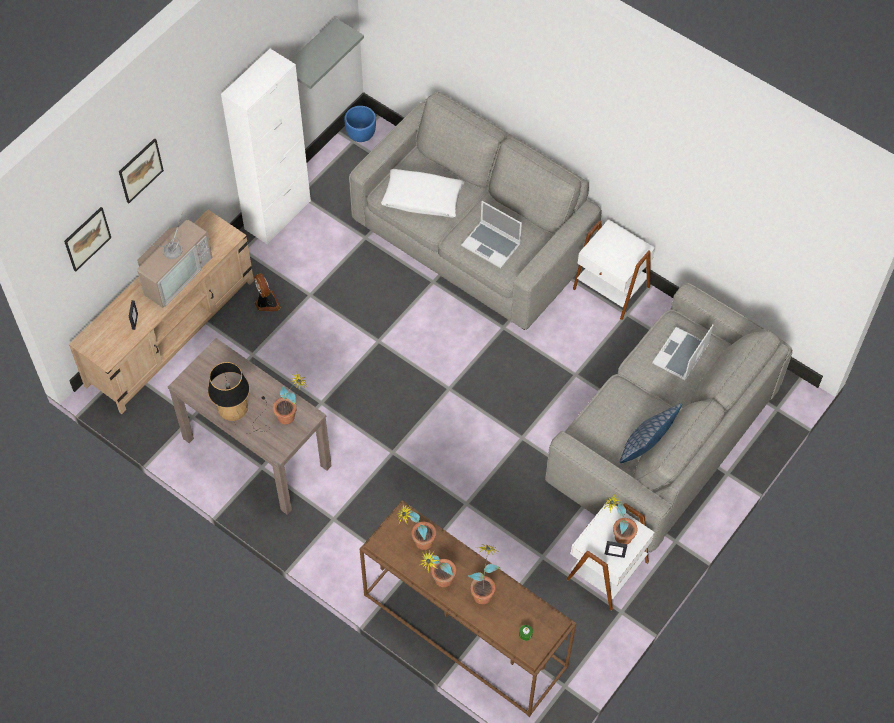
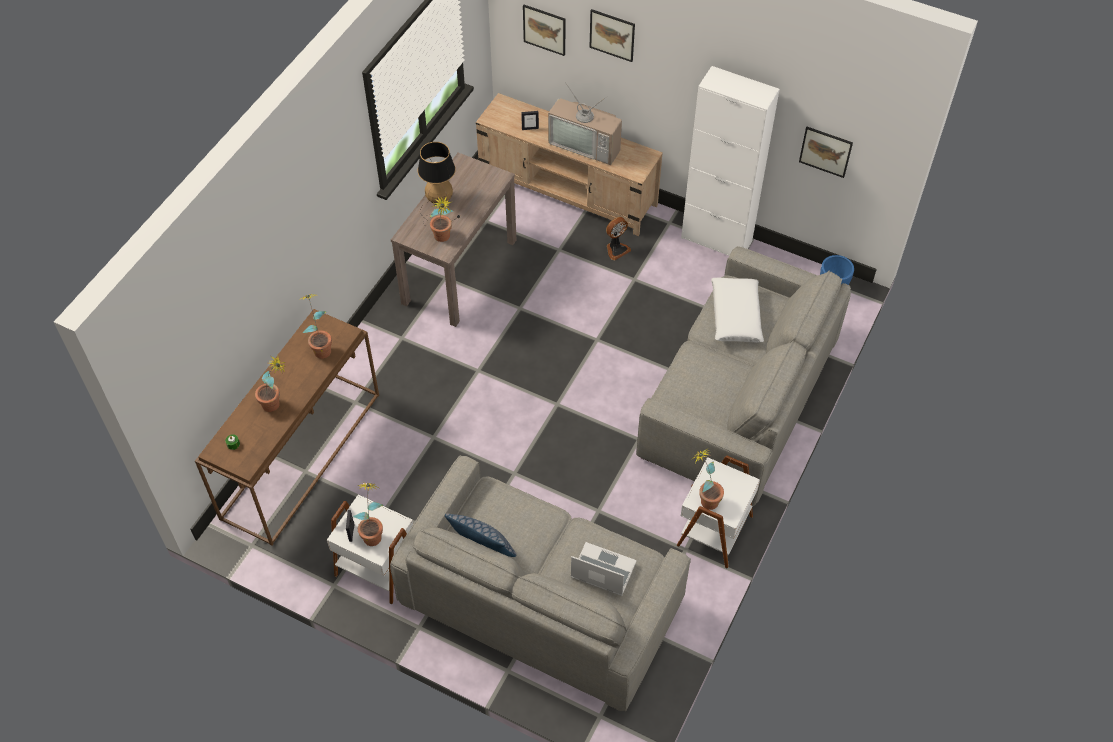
camera: 80 degrees right, 5 degrees down
(309, 53) = (825, 151): grey shelf -> picture
(438, 582) = (282, 369): potted plant -> potted plant (705, 498)
(492, 245) = (696, 381): laptop -> none

